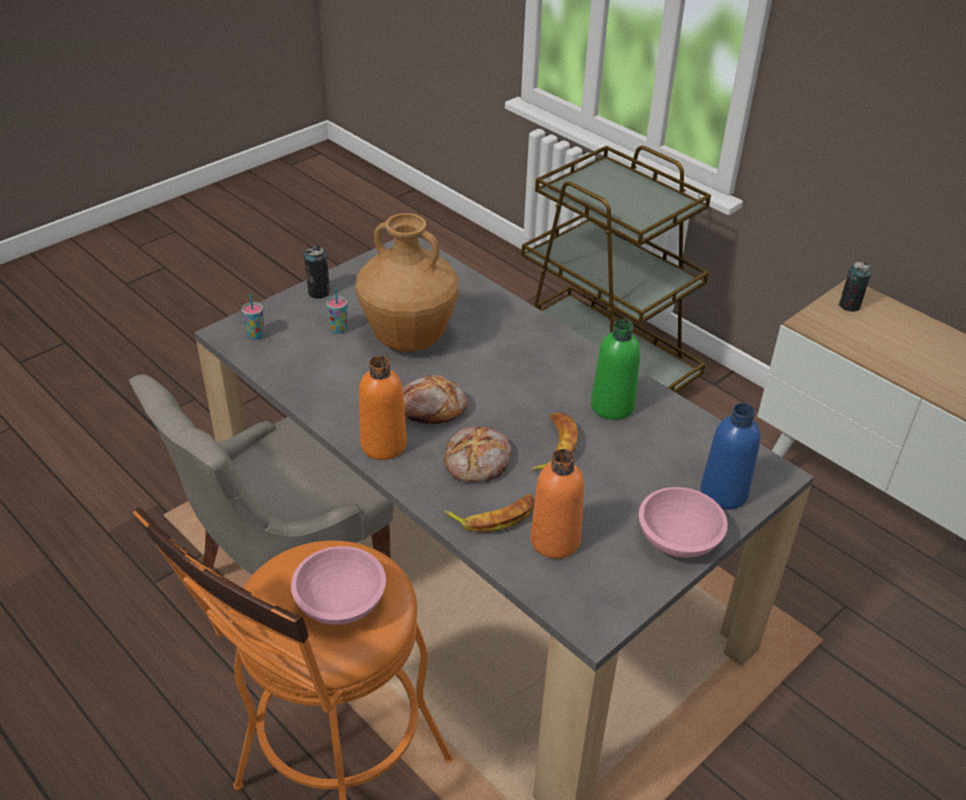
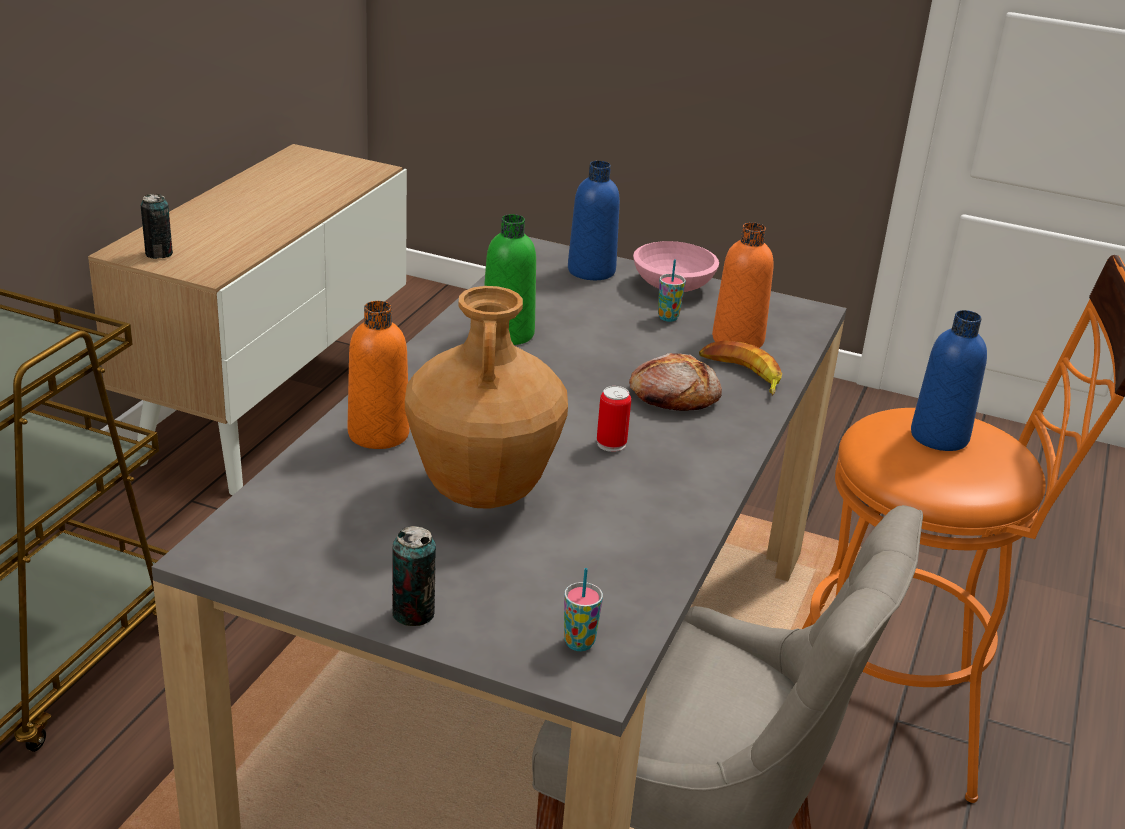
camera: 115 degrees left, 10 degrees down
(339, 329) = (502, 562): cup -> cup (668, 317)
(339, 603) = (939, 437): pink bowl -> blue bottle
(383, 445) = (706, 462): orange bottle -> orange bottle (378, 434)
(431, 408) = (611, 444): bread -> can
(553, 446) = (606, 358): banana -> none

